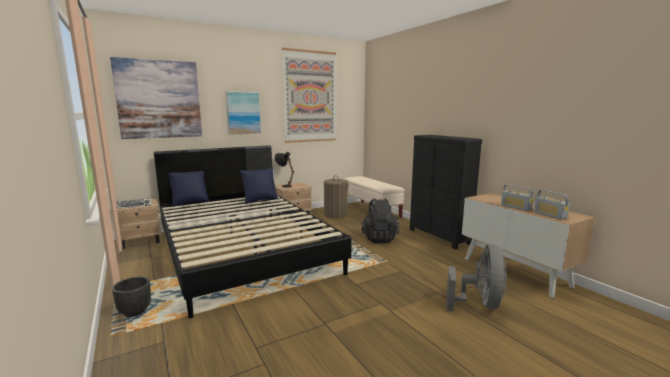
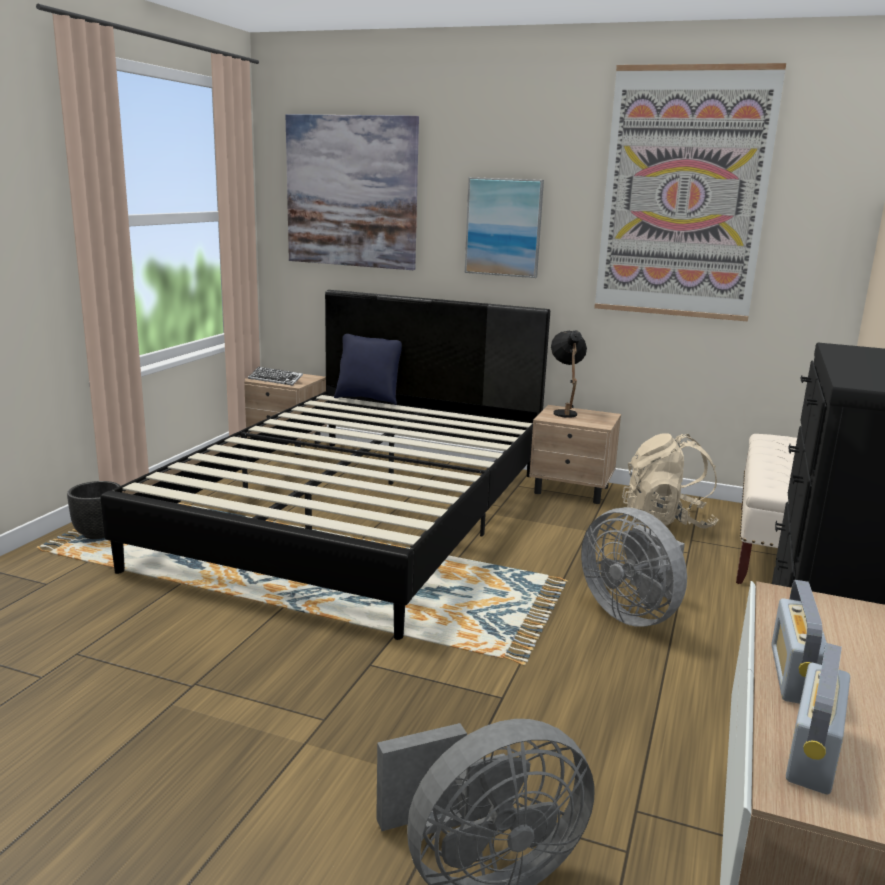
camera: 50 degrees right, 5 degrees up
(260, 201) = (470, 429): blue pillow -> none
(336, 215) = (666, 522): laundry basket -> beige backpack
(379, 238) = (632, 613): black backpack -> grey fan

